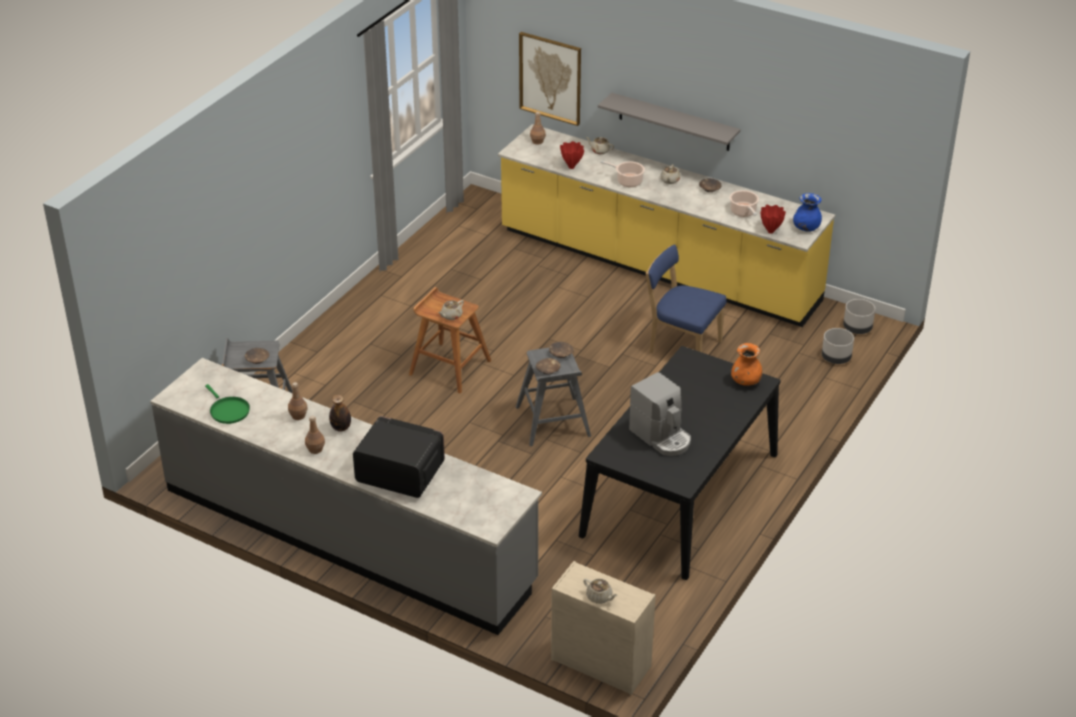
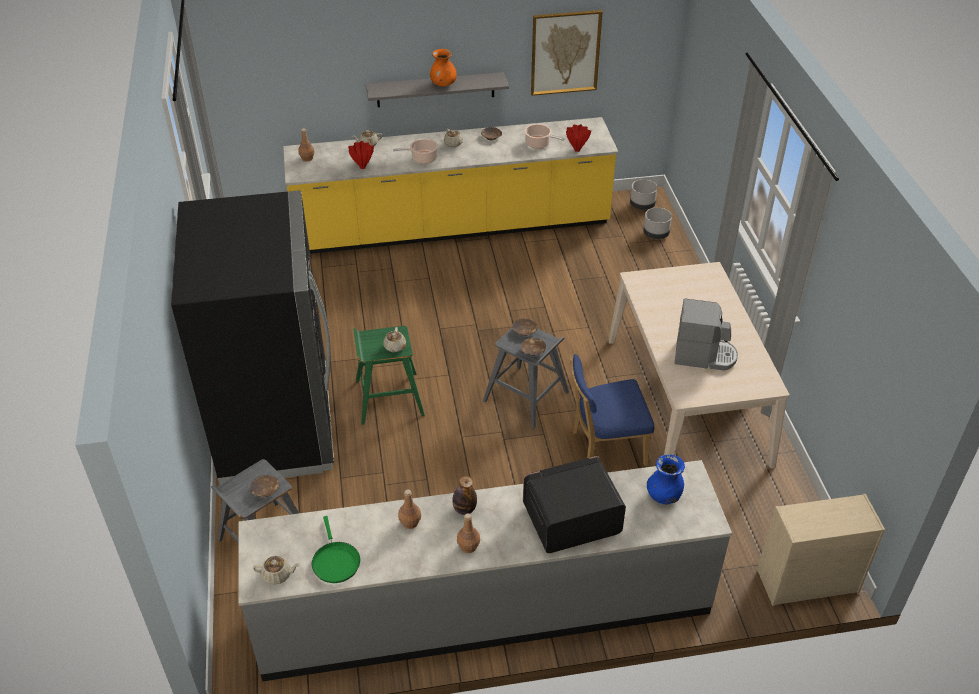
camera: 40 degrees left, 5 degrees up
(228, 411) = (335, 561): green frying pan -> green frying pan turned 60 degrees clockwise
(351, 343) = (276, 424): none -> black fridge
(449, 367) = (388, 398): brown stool -> green stool
(550, 78) = (295, 93): picture -> picture (565, 52)
(599, 597) = (834, 525): beige teapot -> beige teapot (277, 575)
(680, 494) = (686, 400): black dining table -> beige dining table
(682, 346) = (544, 281): blue chair -> blue chair (605, 448)
(745, 381) = (700, 276): orange vase -> orange vase (443, 84)
(806, 228) = (597, 136): blue vase -> blue vase (664, 495)

